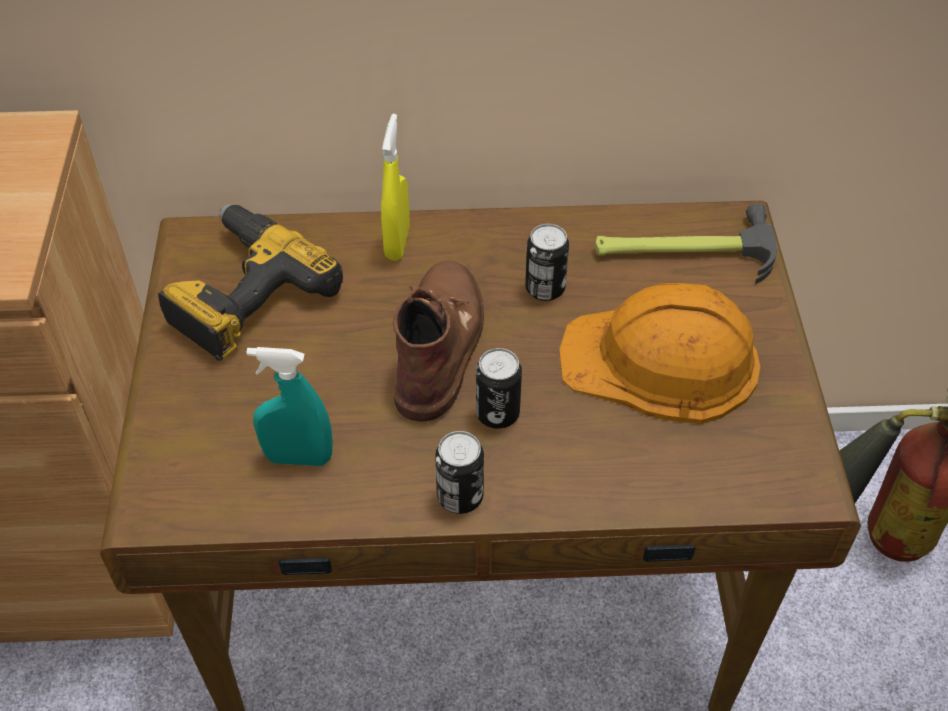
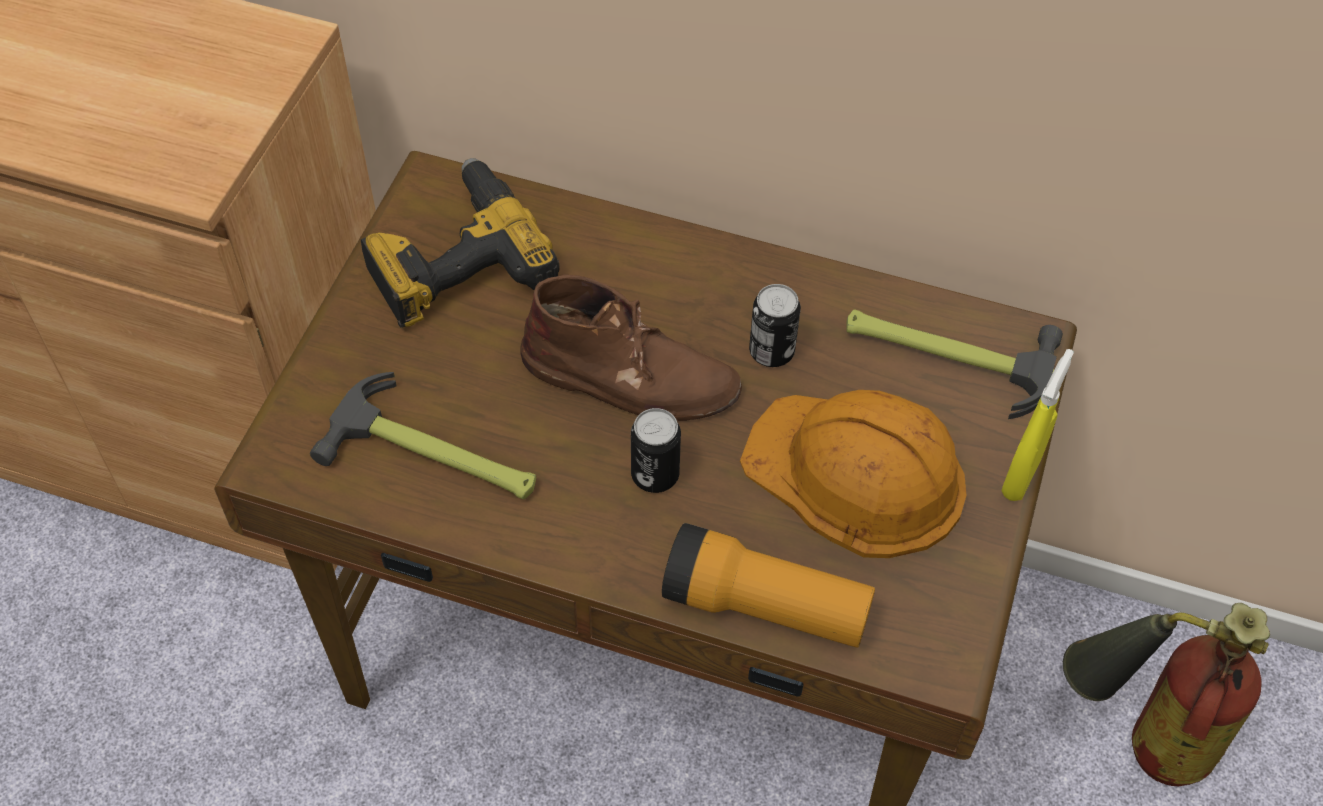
camera: 20 degrees right, 5 degrees up
(298, 458) = (436, 455): turquoise spray bottle -> hammer
(397, 243) = (639, 251): yellow spray bottle -> yellow spray bottle (1020, 476)
(439, 342) = (631, 377): brown boot -> brown boot turned 75 degrees clockwise
(460, 496) = (576, 550): can -> none
(642, 489) = (765, 606): none -> flashlight

